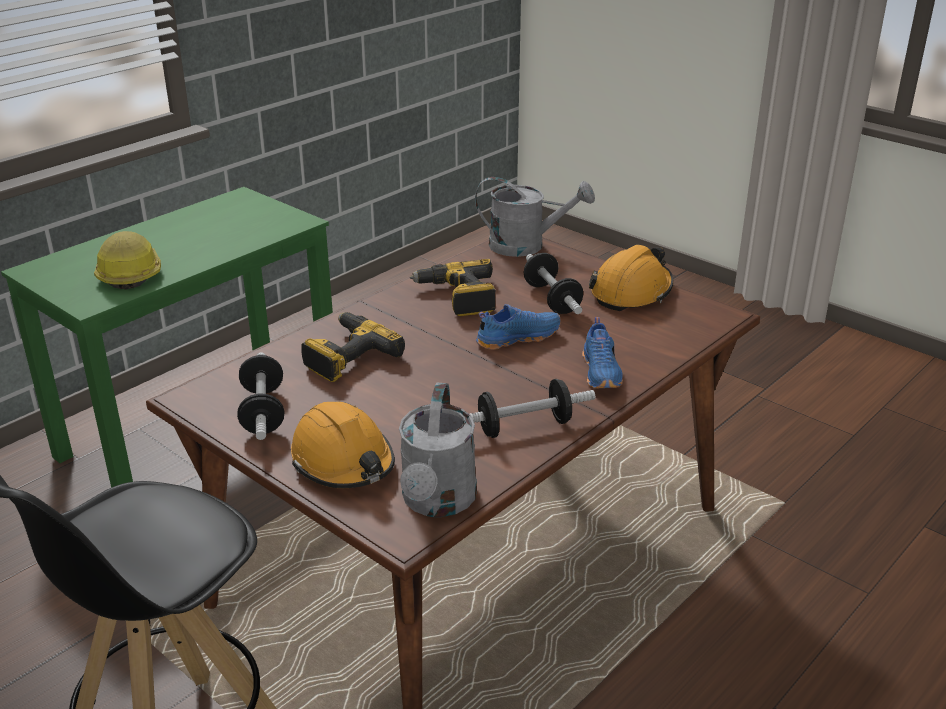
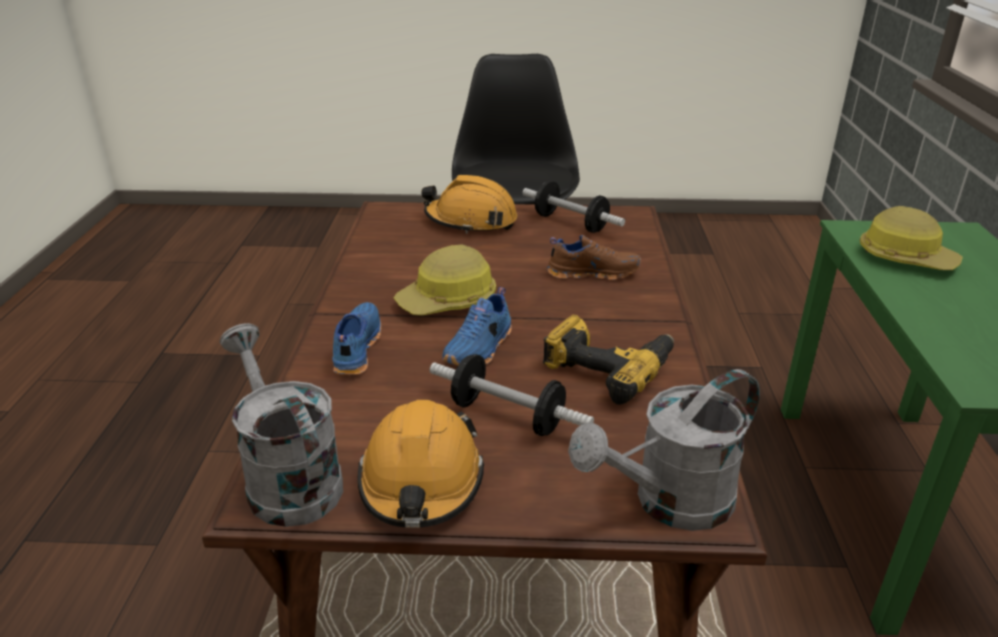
camera: 140 degrees right, 0 degrees up
(347, 356) = (592, 272): power drill -> brown shoe
(437, 503) = (382, 225): grey watering can -> grey watering can (287, 478)
(491, 380) = (449, 301): none -> hard hat
(524, 426) = (377, 280): dumbbell -> none
(602, 372) = (355, 348): blue shoe -> blue shoe turned 45 degrees clockwise

